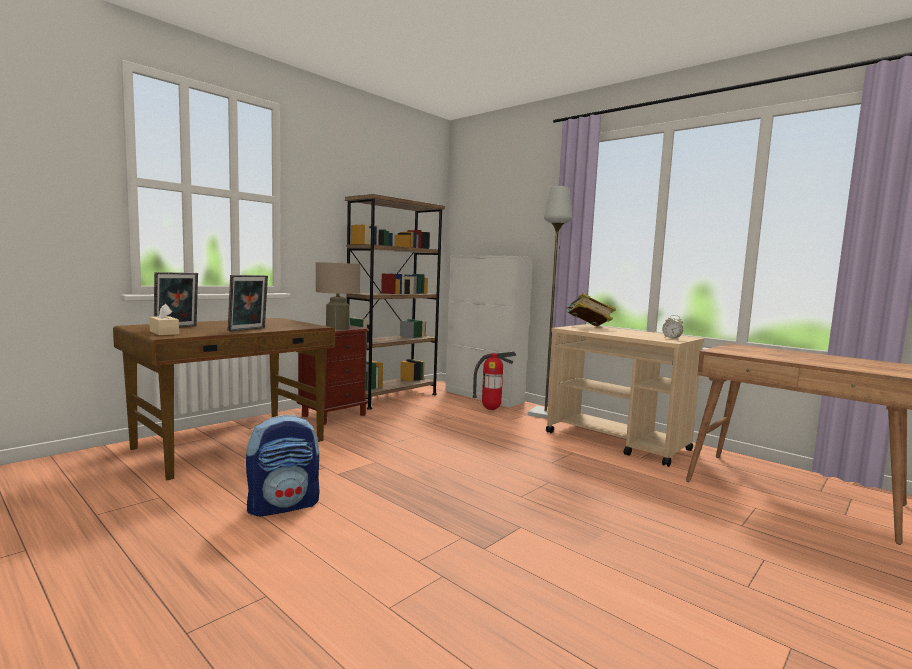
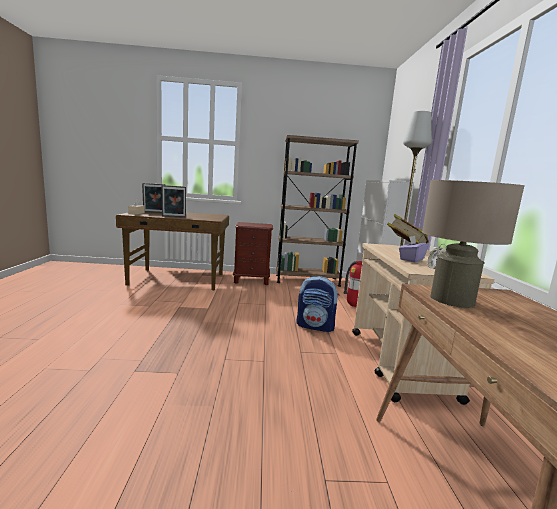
camera: 45 degrees right, 5 degrees up
(284, 505) = (128, 310): backpack -> backpack (315, 326)
(337, 328) = (252, 225): beige table lamp -> beige table lamp (452, 299)
(633, 334) = (411, 259): none -> purple tissue box

